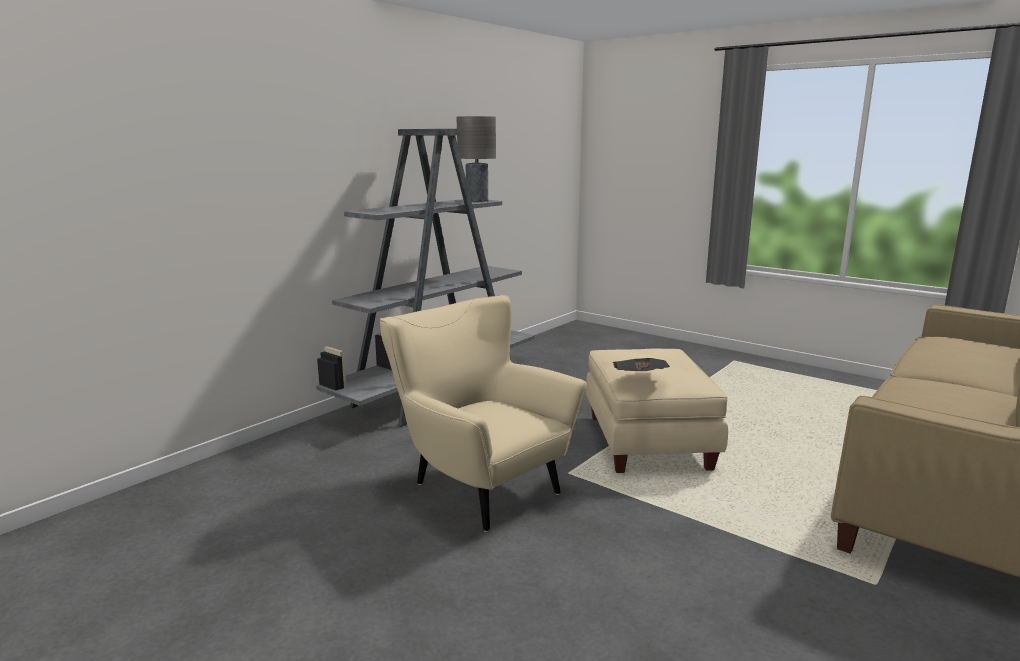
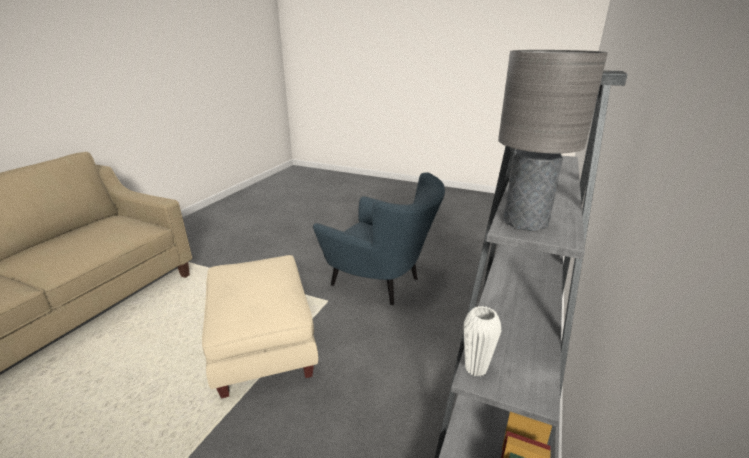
camera: 165 degrees right, 10 degrees up
(477, 485) = (381, 283): beige armchair -> blue armchair
(505, 271) = (475, 368): none -> white vase
(639, 380) = (272, 262): newspaper -> none

